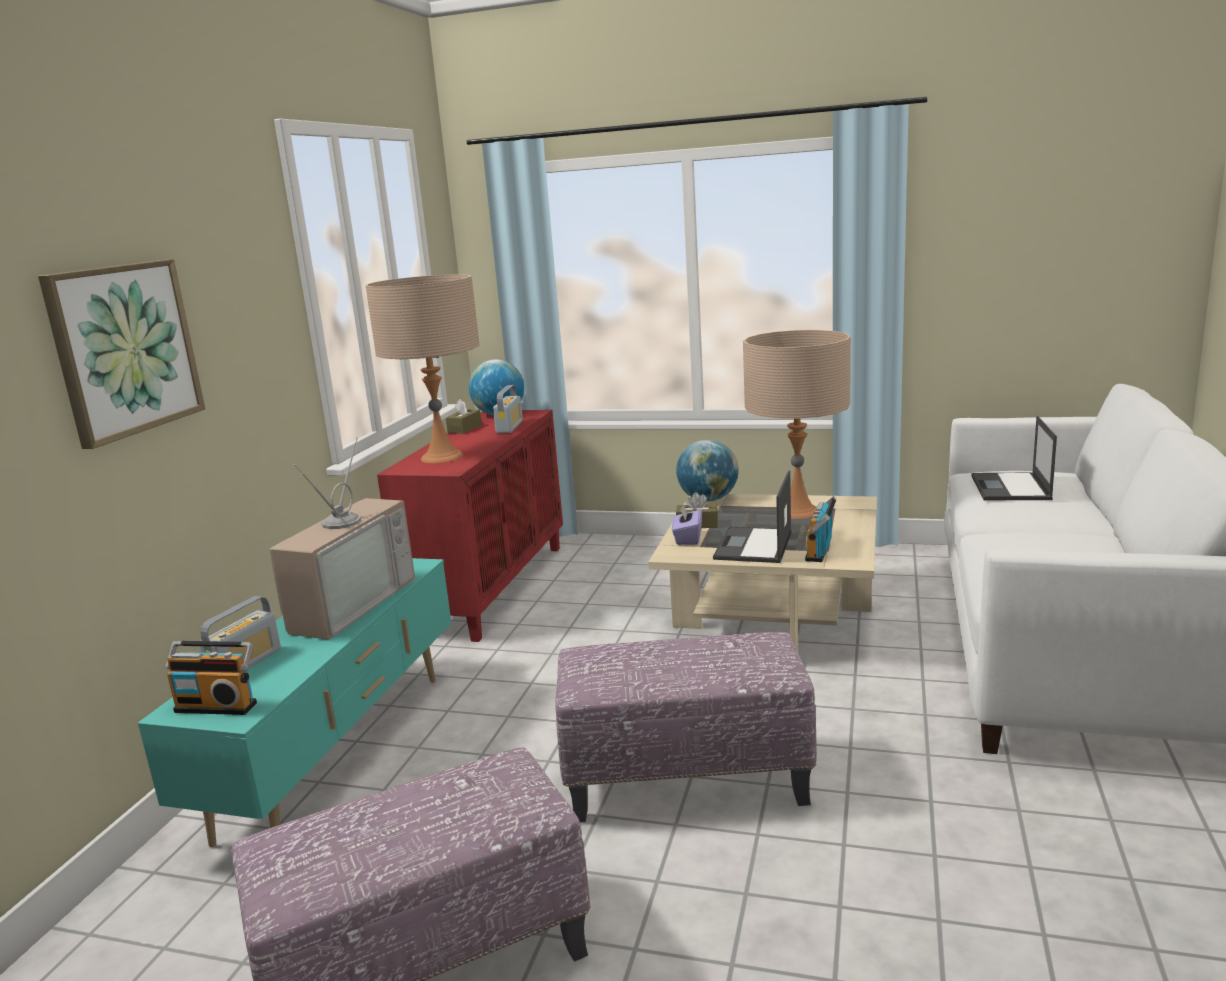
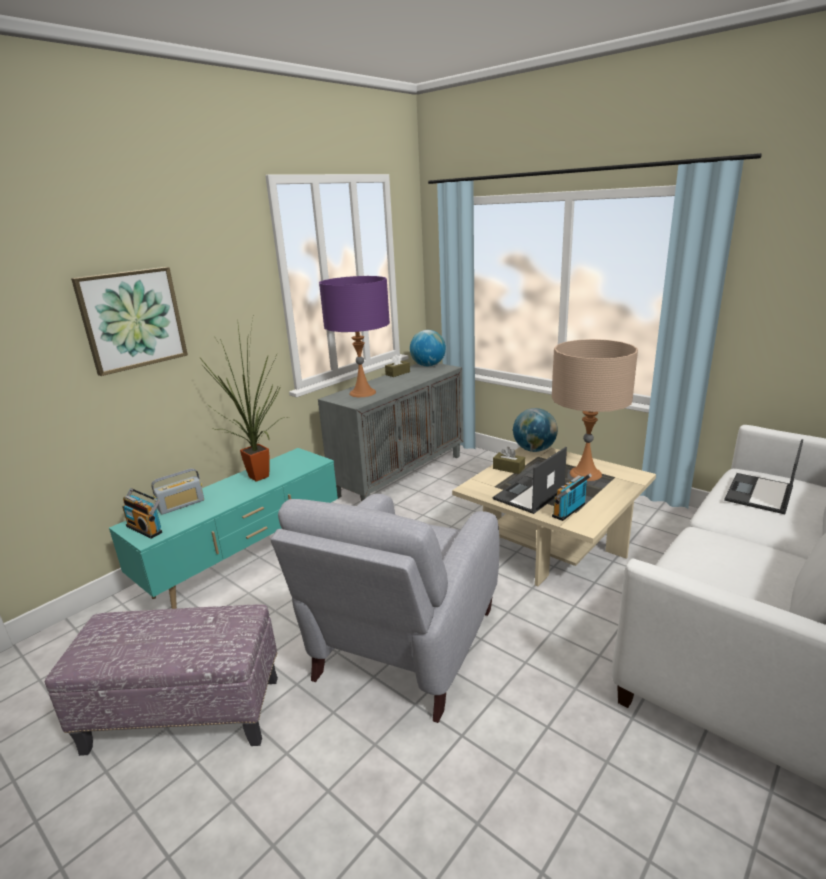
camera: 25 degrees right, 5 degrees up
(347, 603) = (260, 478): television -> potted plant
(442, 457) = (362, 393): beige table lamp -> purple table lamp
(491, 588) = (400, 475): red cabinet -> grey cabinet
(509, 427) = (422, 377): radio -> none
(685, 781) = (403, 647): ottoman -> grey armchair
(687, 539) = (492, 478): purple tissue box -> none

